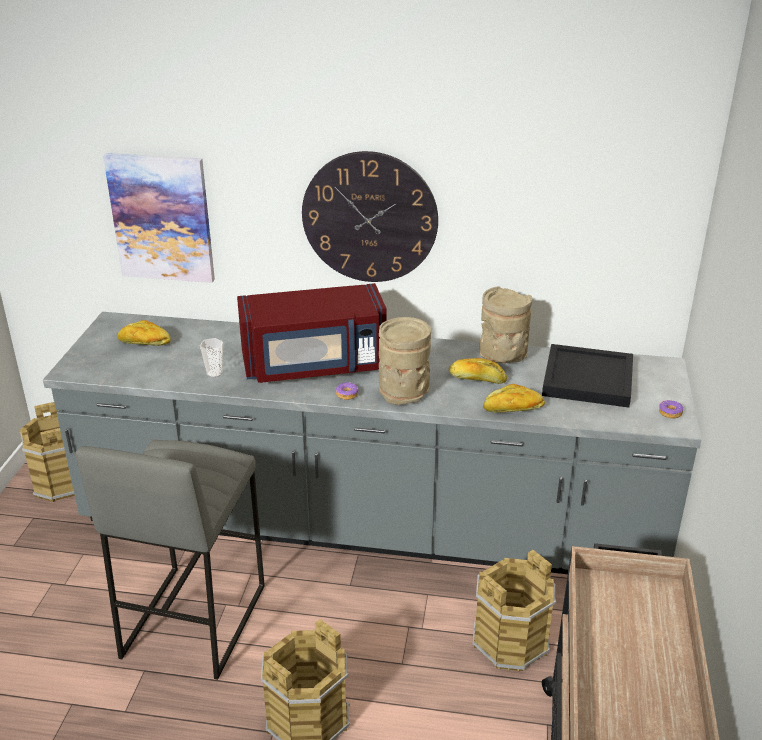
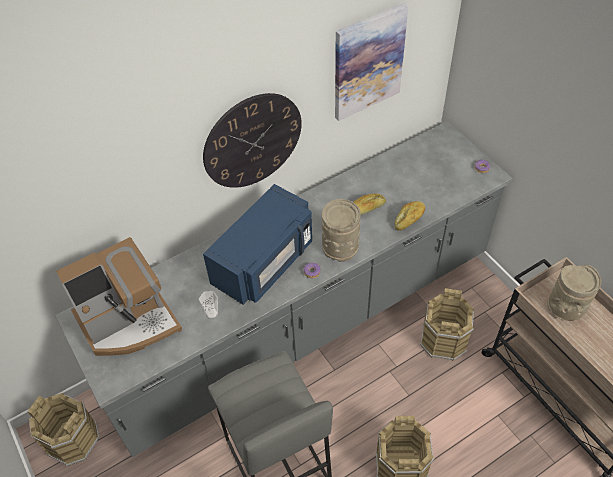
camera: 40 degrees left, 20 degrees up
(144, 343) = (129, 321): bread -> coffee machine
(162, 218) = (89, 225): picture -> picture (368, 62)
(314, 365) = (265, 262): red microwave -> blue microwave
(501, 357) = (360, 182): beige vase -> beige vase (565, 308)
(587, 378) = (419, 169): black tray -> none

